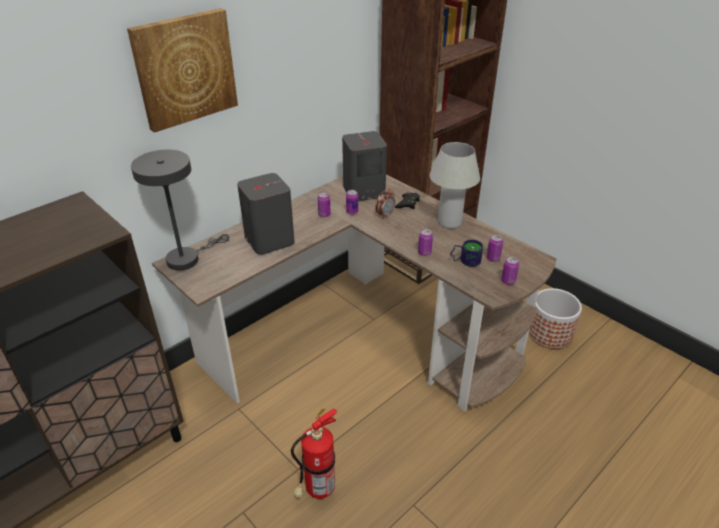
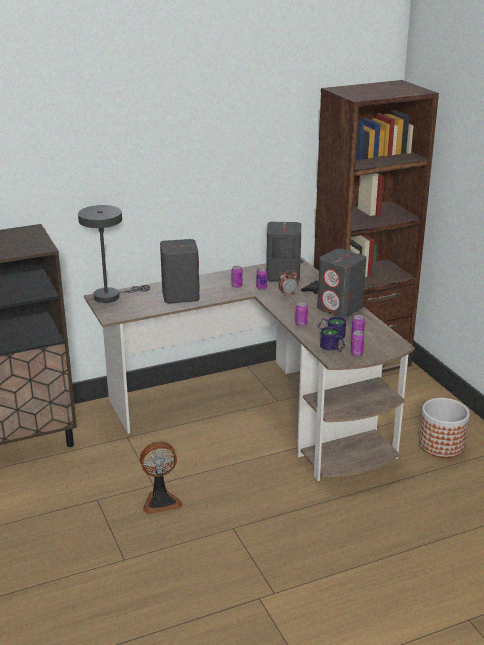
camera: 20 degrees right, 10 degrees down
(185, 69) = (134, 147): picture -> none
(317, 490) = (161, 501): fire extinguisher -> fan
(449, 222) = (340, 308): white table lamp -> grey speaker
(478, 280) = (332, 348): none -> mug

